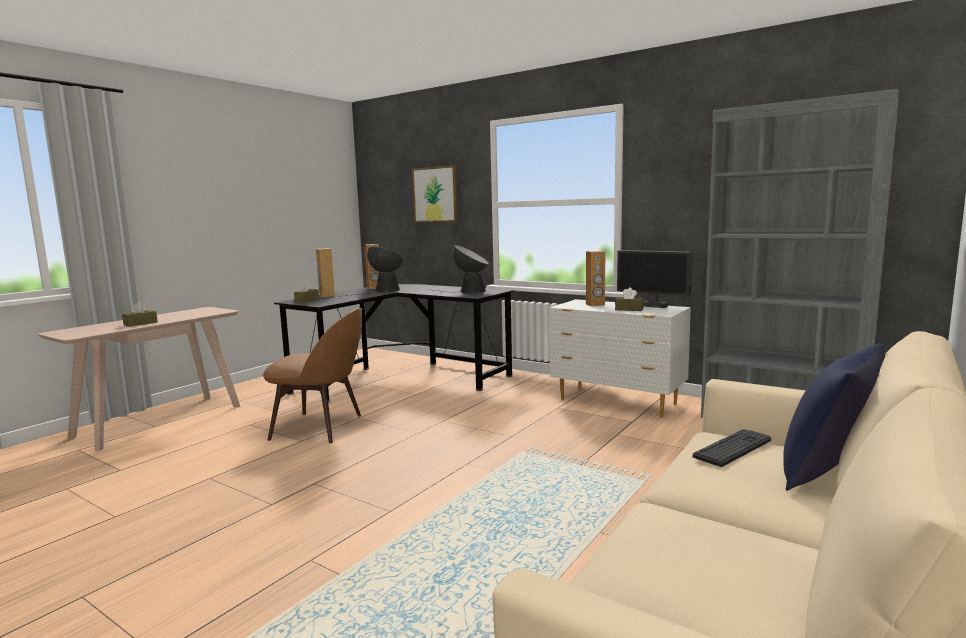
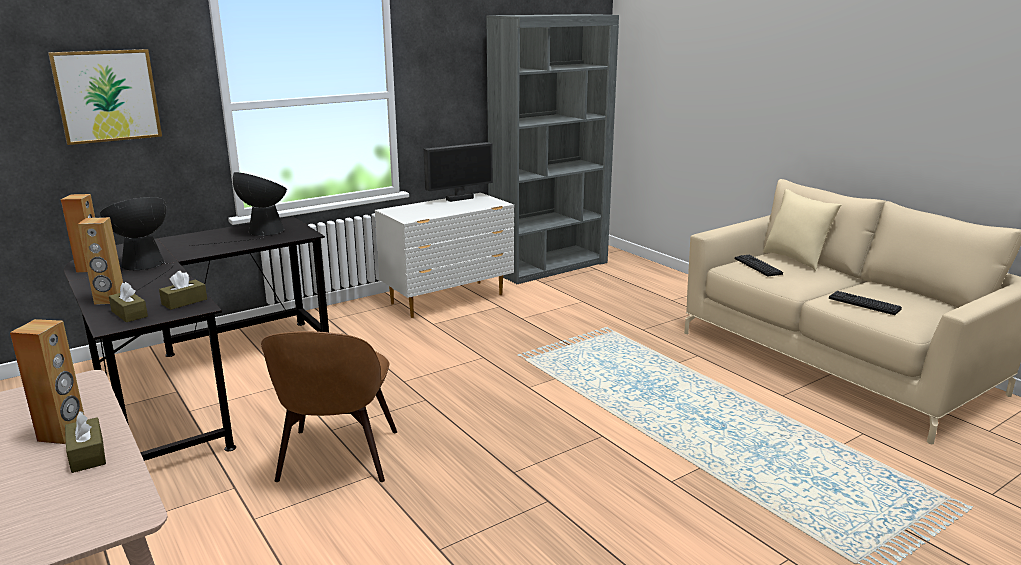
camera: 70 degrees left, 10 degrees up
(321, 427) = (337, 458): brown chair -> brown chair turned 150 degrees clockwise
(595, 304) = (420, 210): brown speaker -> brown speaker (63, 434)
(629, 309) = (462, 206): brown tissue box -> brown tissue box (184, 302)
(655, 539) = (864, 303): none -> keyboard
(830, 474) = (795, 259): blue pillow -> beige pillow

